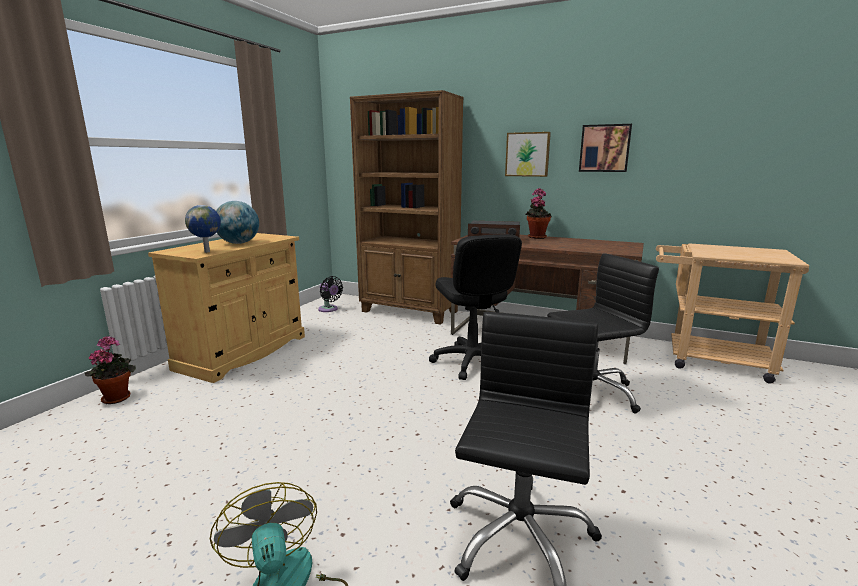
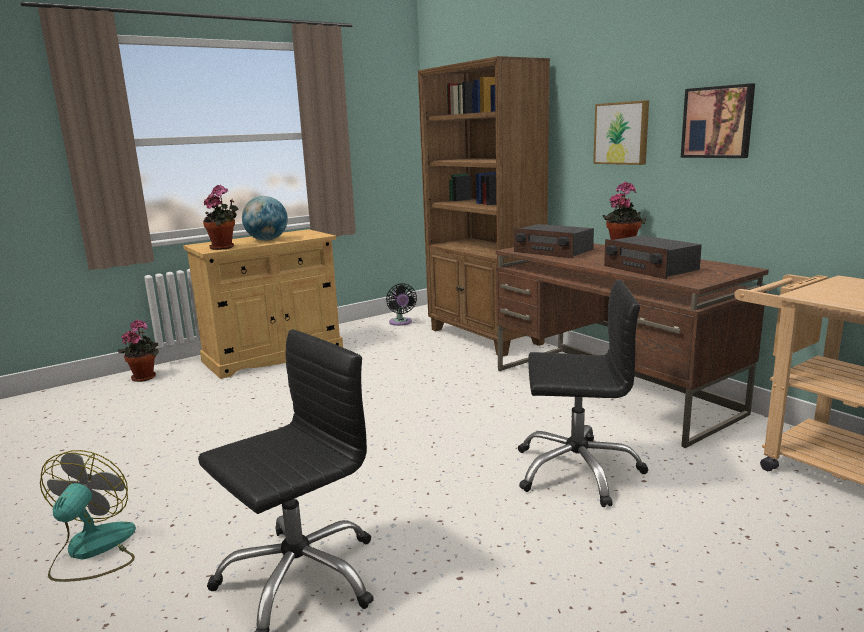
camera: 30 degrees right, 0 degrees up
(208, 252) = (224, 247): globe -> potted plant
(471, 362) = (480, 405): black office chair -> none
(583, 246) = (650, 268): none -> radio

